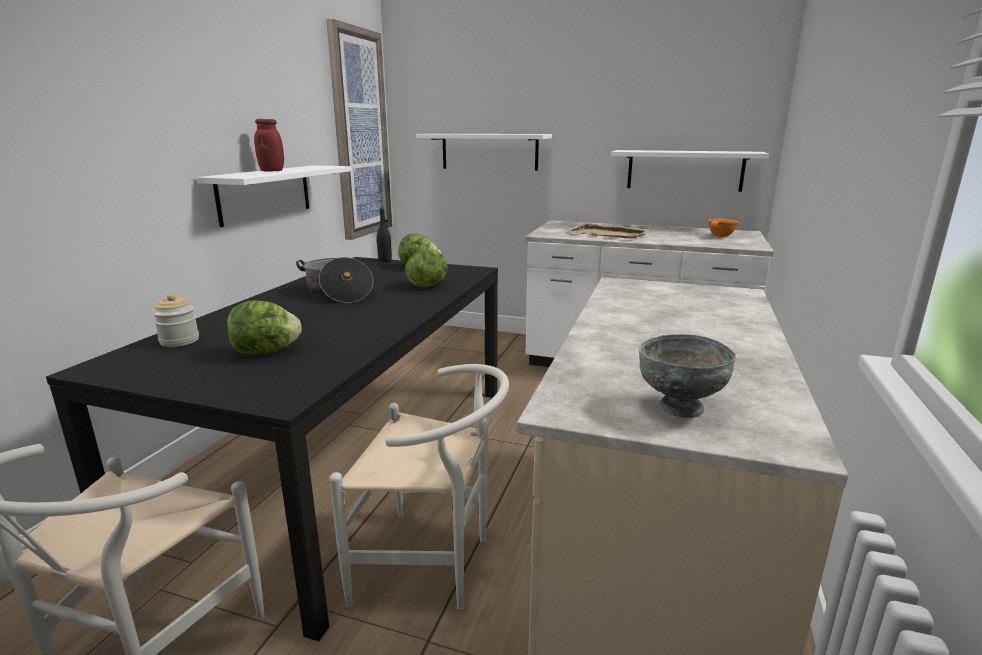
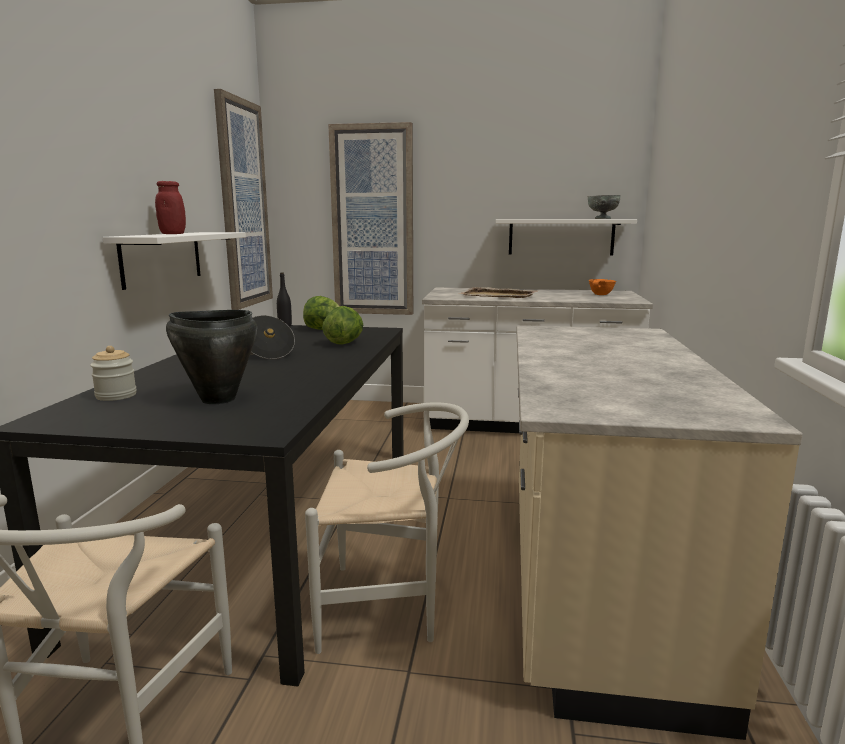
camera: 10 degrees left, 5 degrees down
(266, 352) = (217, 399): lettuce -> black cooking pot
(489, 151) = (373, 222): white shelf -> picture
(679, 408) = (649, 404): grey bowl -> grey bowl (602, 218)

